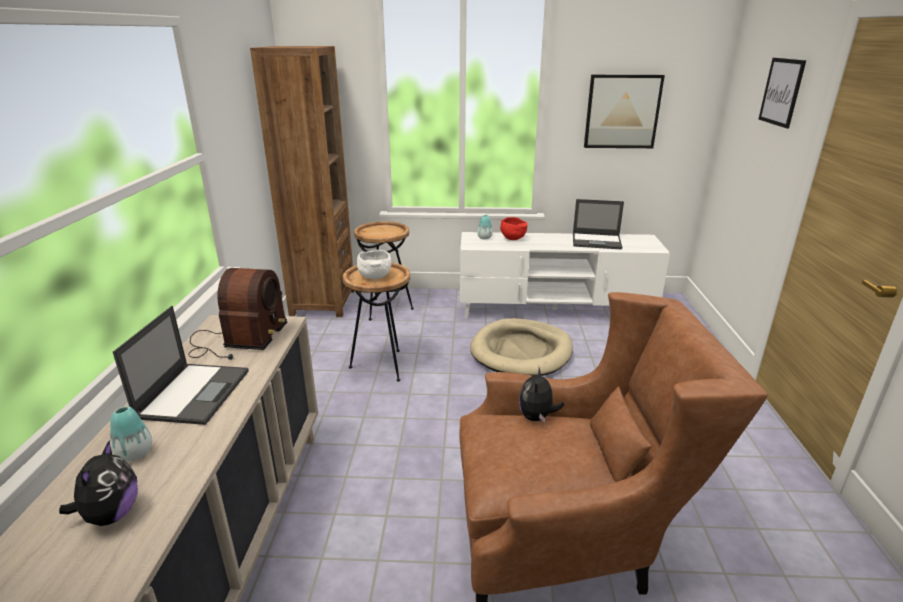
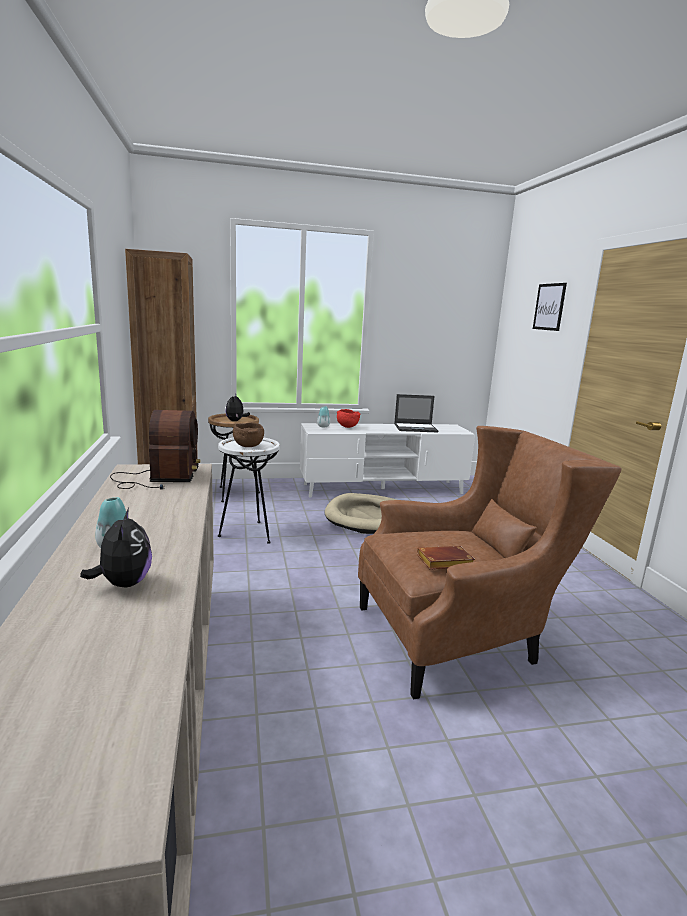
camera: 15 degrees left, 10 degrees down
(194, 393) = (143, 509): laptop -> none
(374, 276) = (248, 446): white bowl -> brown bowl
(382, 366) = (249, 533): brown side table -> white side table
(526, 475) = (443, 563): none -> brown book
(537, 417) = (430, 531): plush toy -> plush toy (236, 421)
(622, 112) = (427, 326): picture -> none

